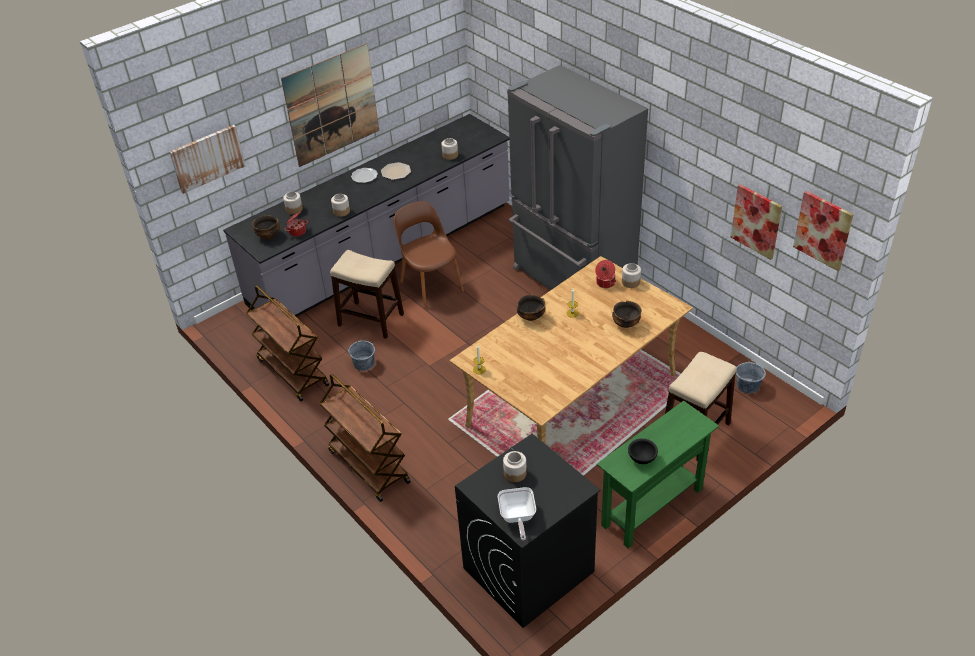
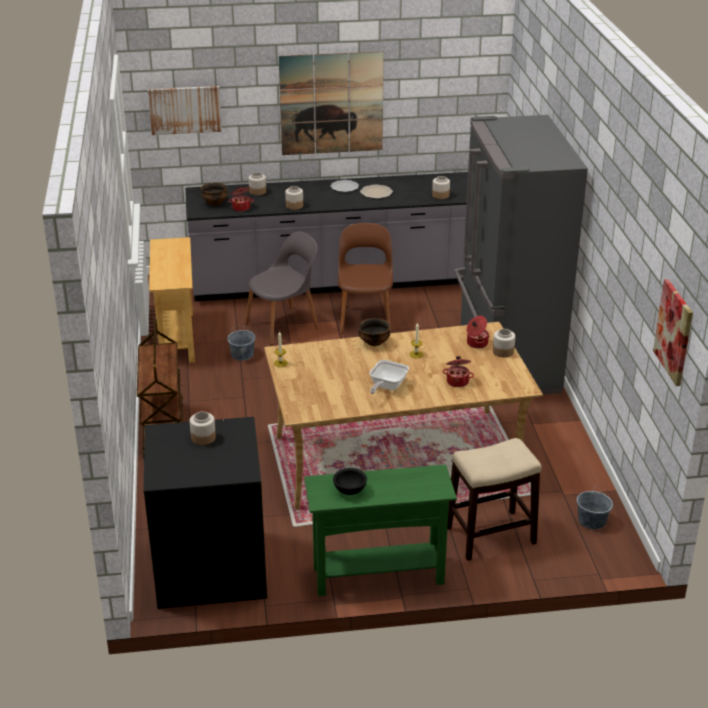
camera: 30 degrees right, 10 degrees down
(292, 372) = (177, 338): brown cart -> beige console table
(371, 320) = (284, 325): stool -> grey chair
(517, 518) = (166, 469): frying pan -> frying pan (386, 387)
(625, 323) = (457, 381): bowl -> cooking pot
(756, 221) = (637, 316): picture -> none

